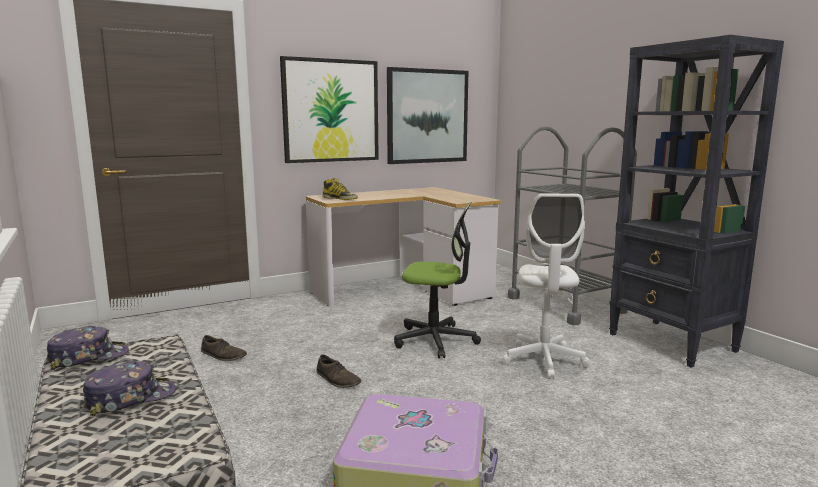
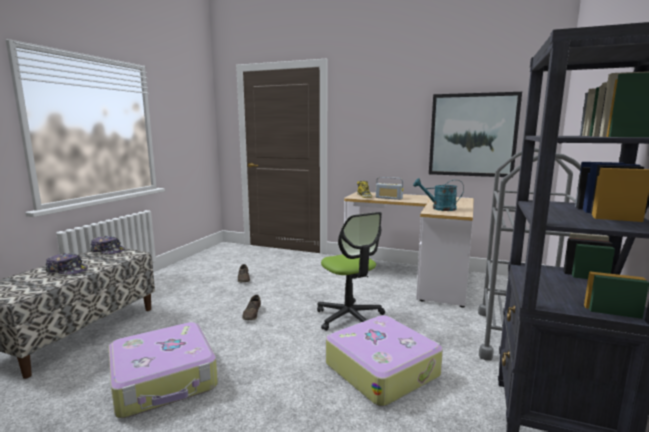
camera: 50 degrees right, 0 degrees up
(331, 111) = (383, 131): picture -> none
(371, 197) = (389, 198): none -> radio
(453, 198) = (439, 208): none -> turquoise watering can
(544, 361) = (382, 369): white office chair -> suitcase

